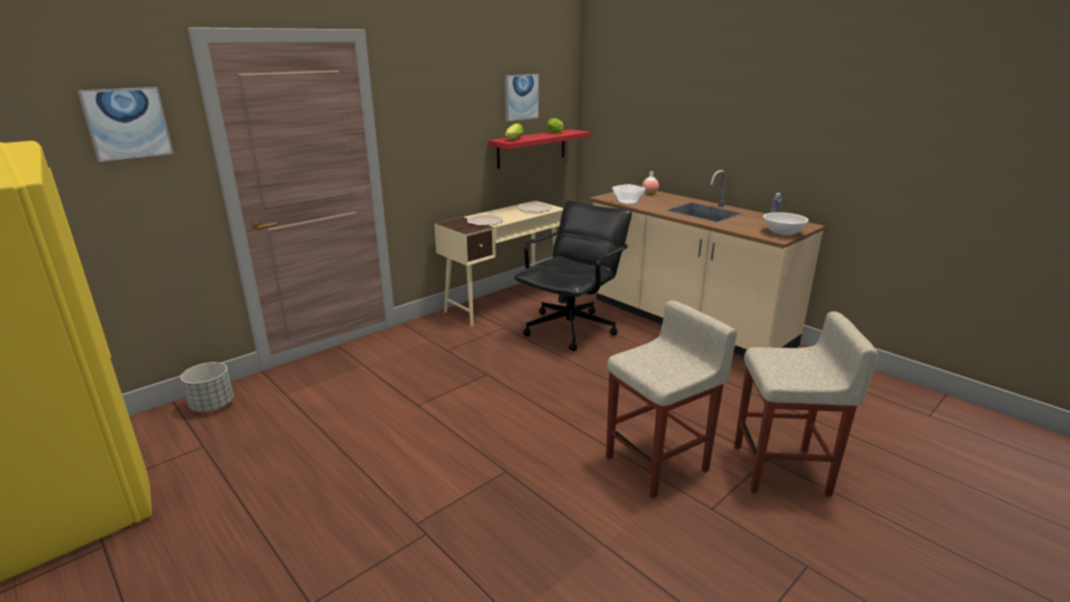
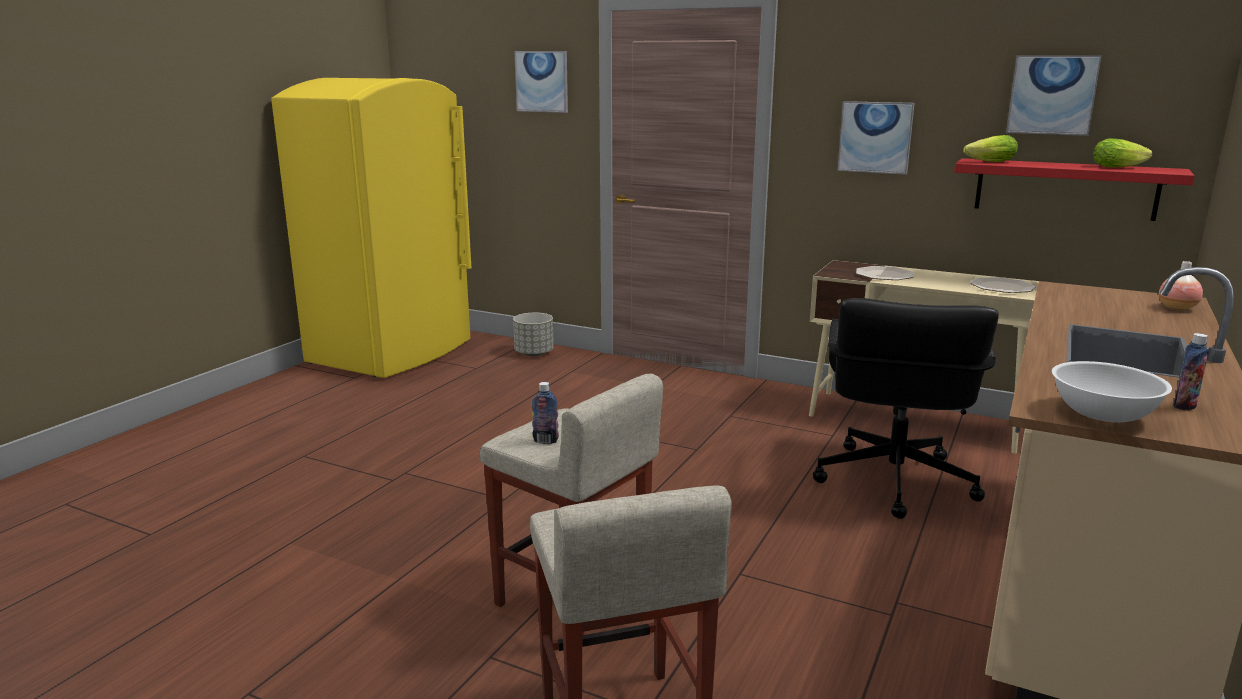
camera: 70 degrees right, 5 degrees down
(443, 134) = (875, 137): none -> picture
(571, 329) = (892, 481): black office chair -> black office chair turned 90 degrees clockwise
(627, 202) = (1062, 301): bowl -> none
(670, 369) = (545, 441): none -> bottle

